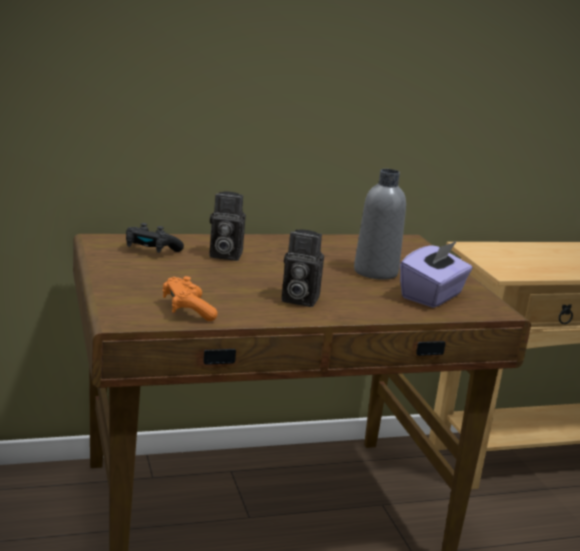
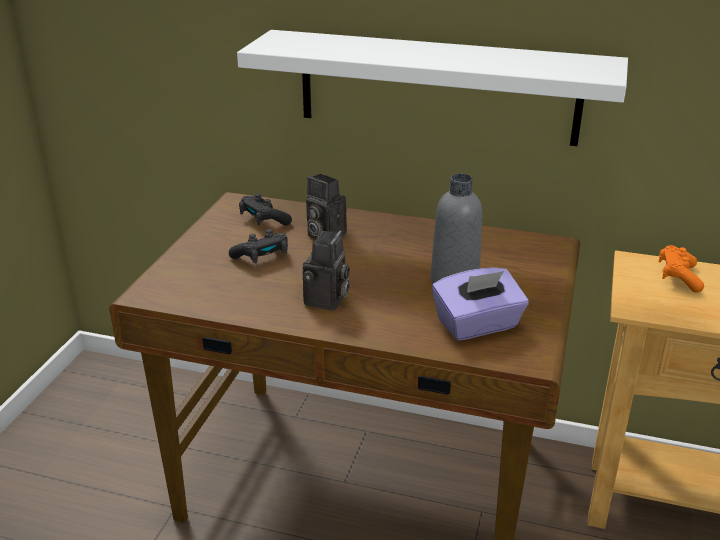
camera: 35 degrees right, 10 degrees up
(187, 310) = (211, 294): orange game controller -> orange game controller (678, 277)
(192, 277) = (262, 257): none -> black game controller
(297, 299) = (327, 301): camera -> camera turned 120 degrees counterclockwise
(303, 107) = (437, 87): none -> white shelf

